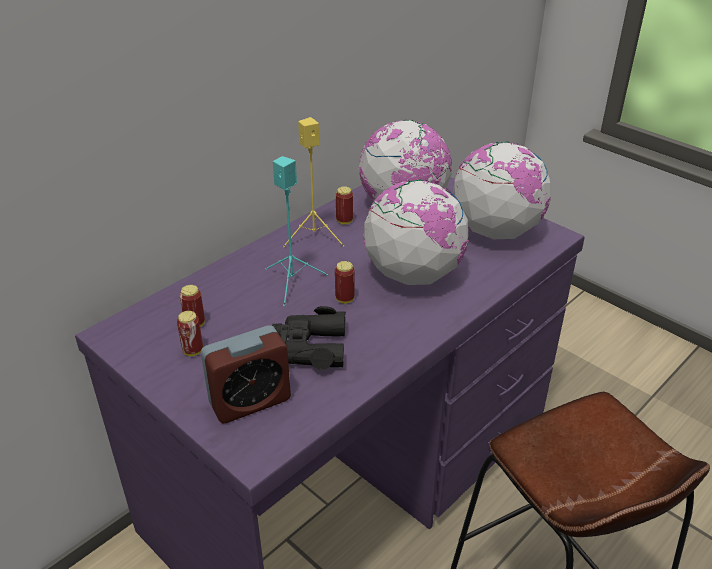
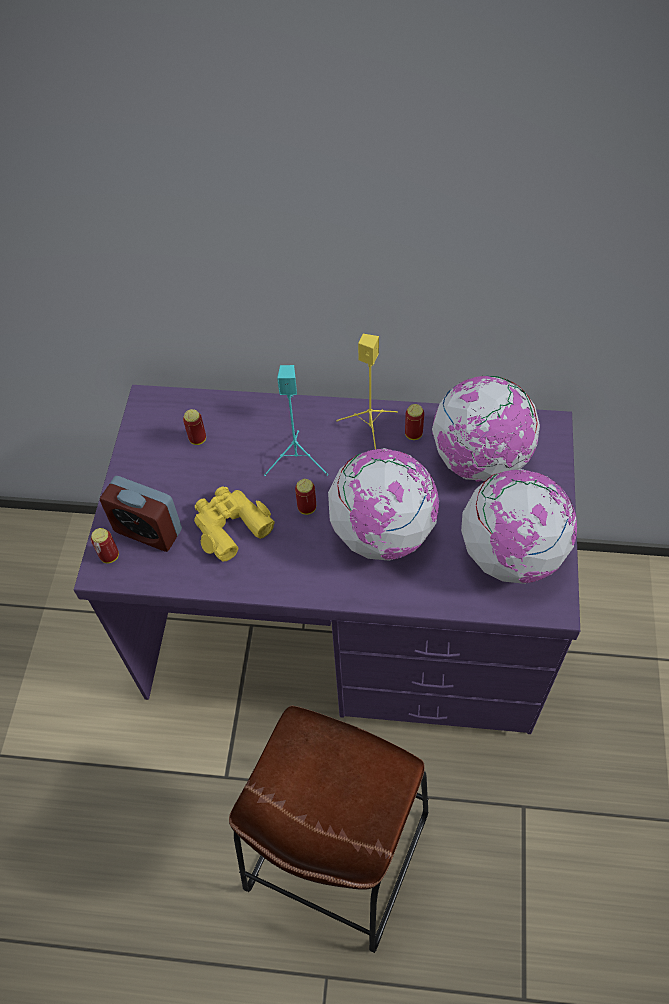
camera: 55 degrees right, 20 degrees up
(193, 351) = (170, 460): can -> can (109, 556)
(309, 348) = (230, 525): black binoculars -> yellow binoculars

